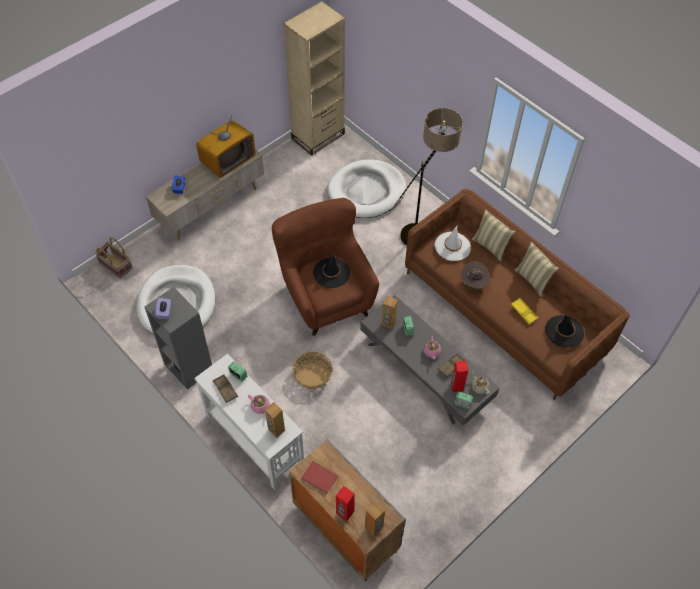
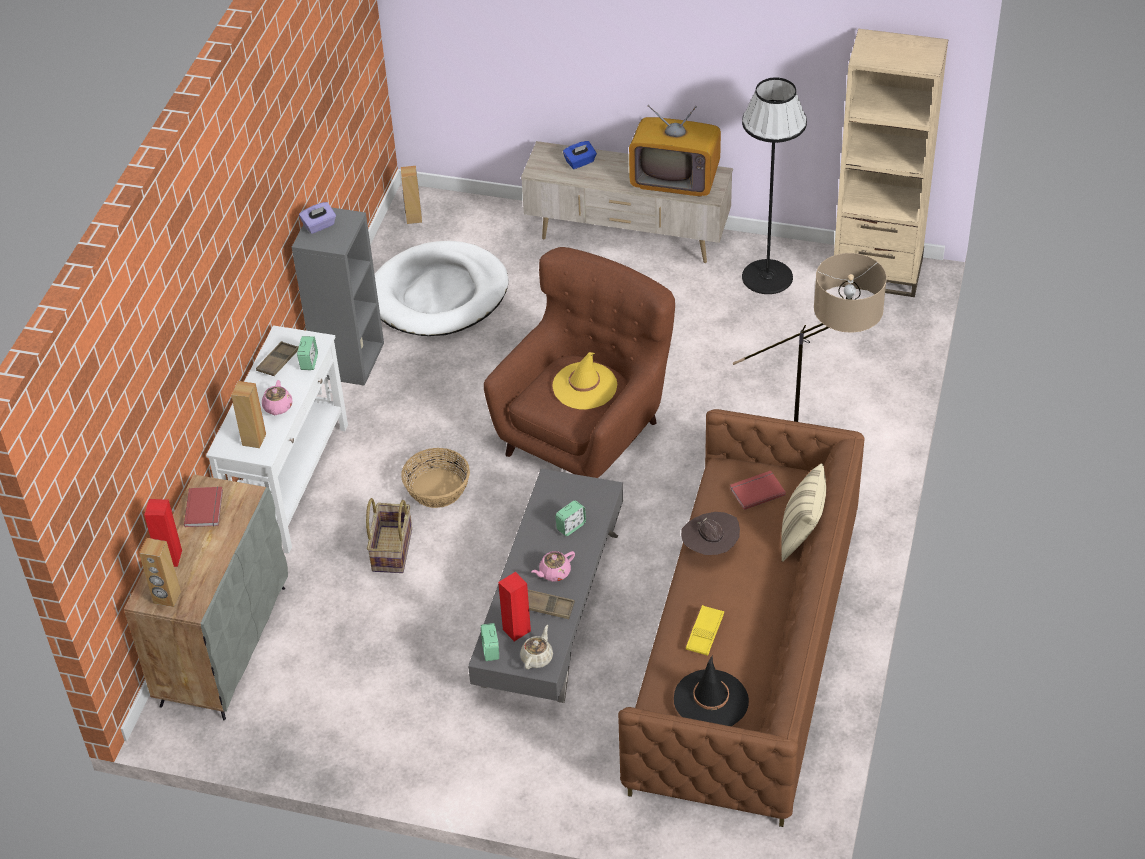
camera: 60 degrees right, 10 degrees down
(115, 266) = (447, 207): basket -> basket (391, 549)
(285, 173) = (767, 276): none -> black floor lamp
(331, 273) = (584, 386): black hat -> yellow hat
(366, 191) = (825, 379): white dog bed -> none
(388, 323) = (563, 500): brown speaker -> brown speaker (413, 218)
(452, 246) = (756, 490): white hat -> red book
(533, 279) = (782, 617): beige pillow -> none

